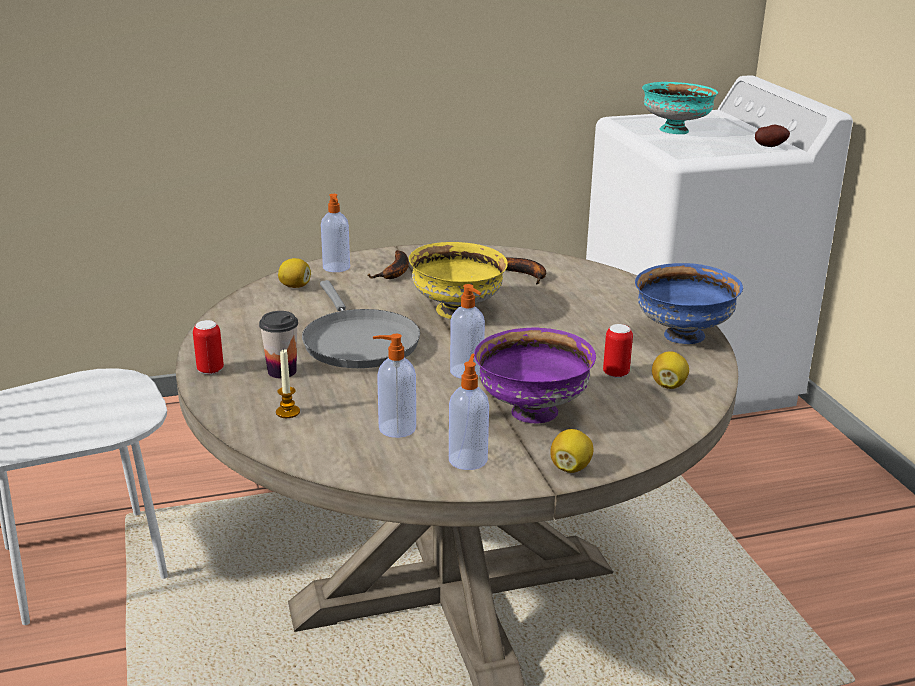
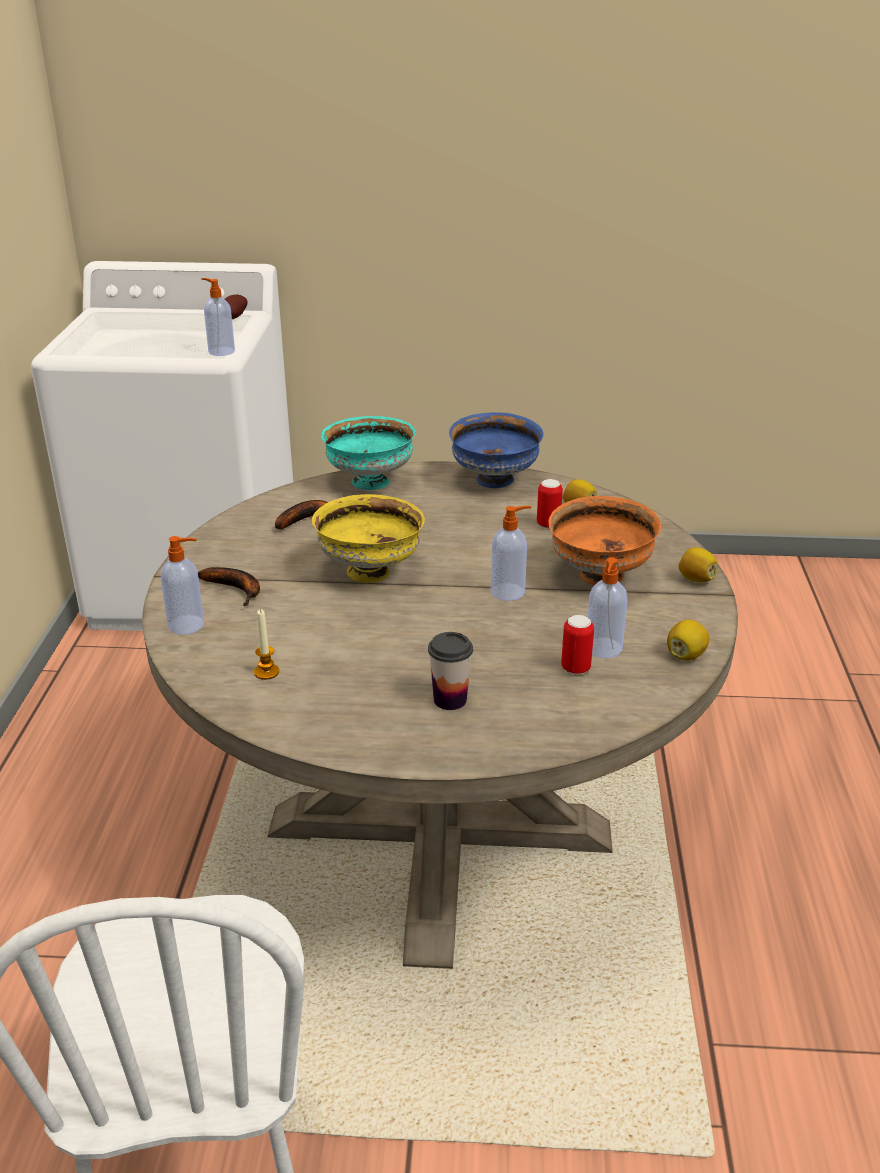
camera: 70 degrees left, 5 degrees up
(210, 370) = (420, 750): can -> can (575, 668)
(288, 412) = (545, 707): candle -> candle (266, 672)
(295, 286) = (220, 662): lemon -> lemon (685, 655)
(358, 342) = (406, 641): grey frying pan -> none
(468, 459) = (669, 622): soap dispenser -> soap dispenser (220, 351)
(531, 413) = (601, 577): purple bowl -> orange bowl
(674, 130) = (134, 339): turquoise bowl -> turquoise bowl (369, 482)

